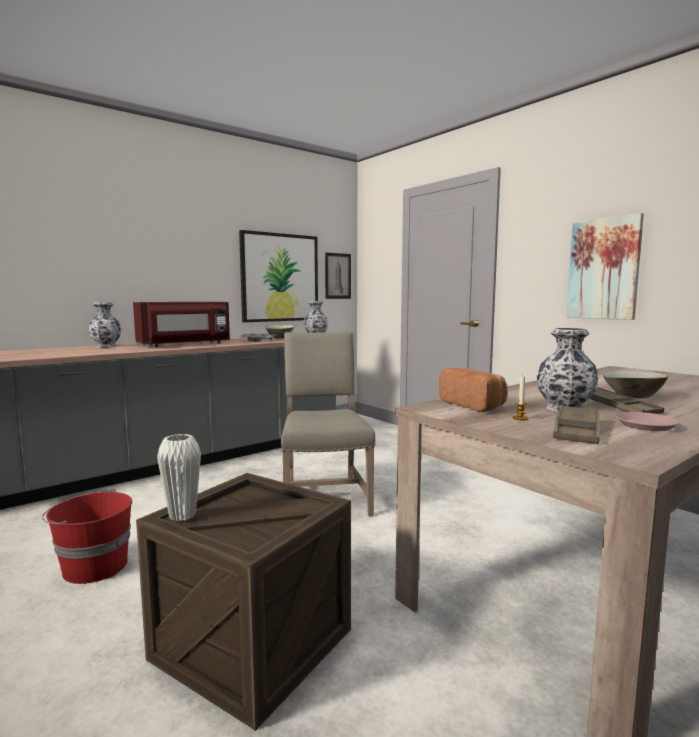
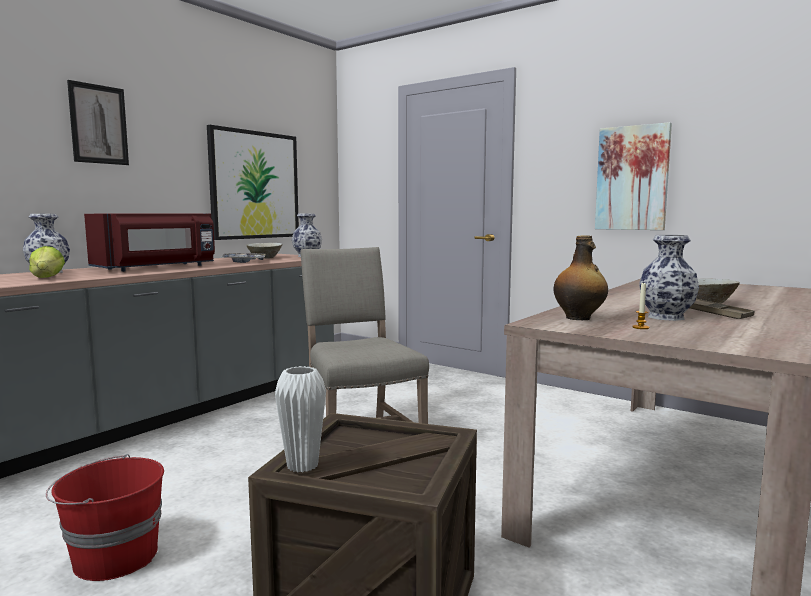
camera: 15 degrees left, 0 degrees up
(97, 351) = (47, 278): none -> lettuce
(338, 276) = (318, 184): picture -> picture (98, 124)
(474, 405) = (579, 318): bread -> bottle
(577, 430) = (706, 335): brown tray -> none
(645, 425) = (755, 327): pink plate -> none

